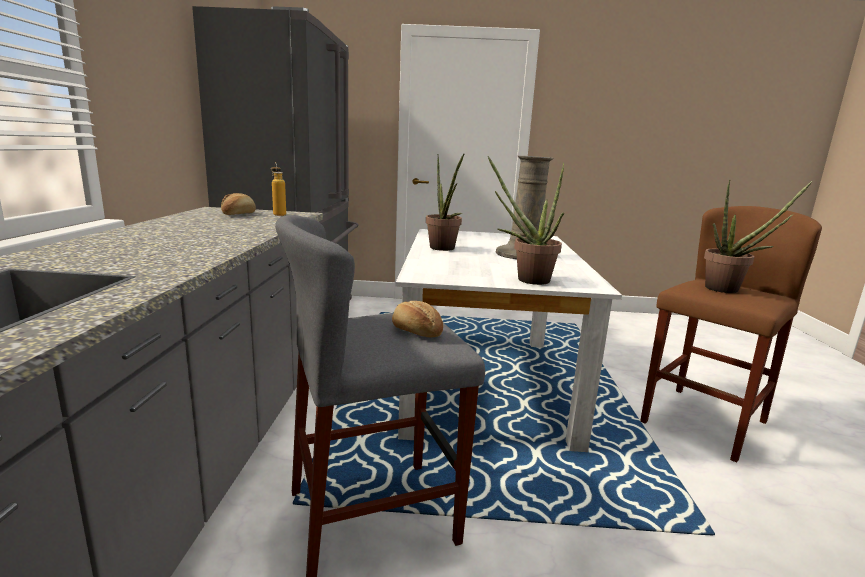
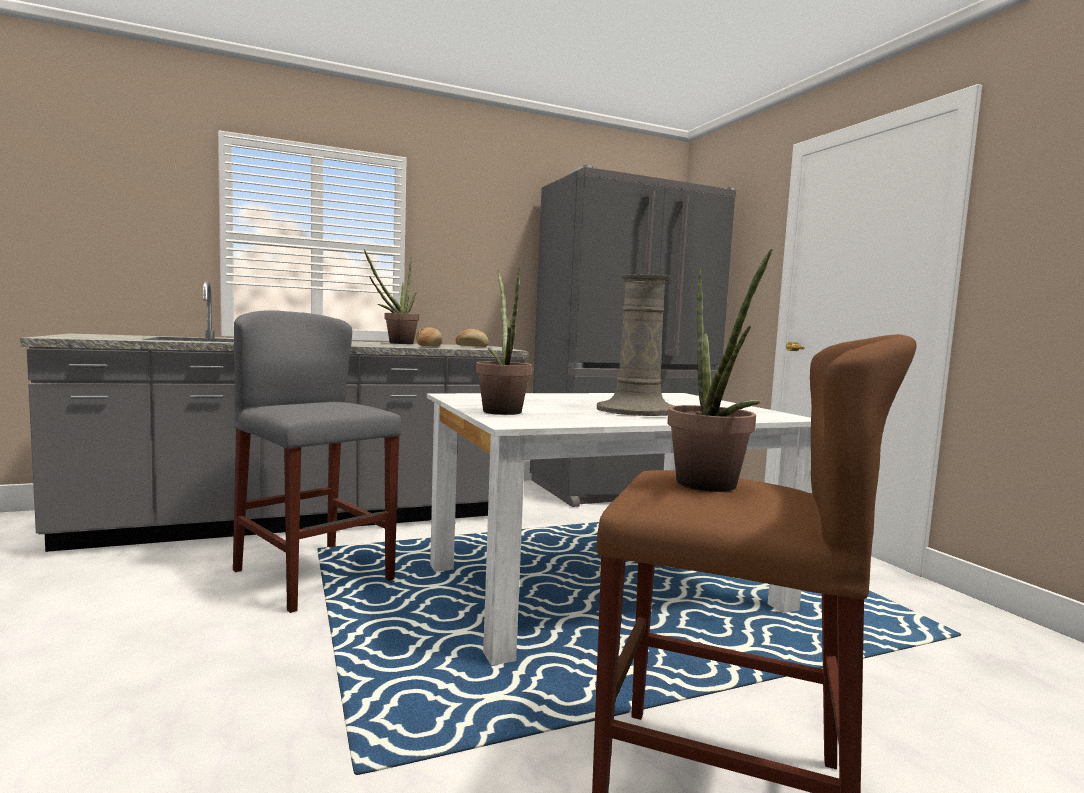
camera: 65 degrees right, 10 degrees down
(278, 214) = (493, 348): bottle -> none
(416, 332) = (318, 407): bread -> bread (428, 346)
(444, 249) = (589, 397): potted plant -> potted plant (396, 343)

